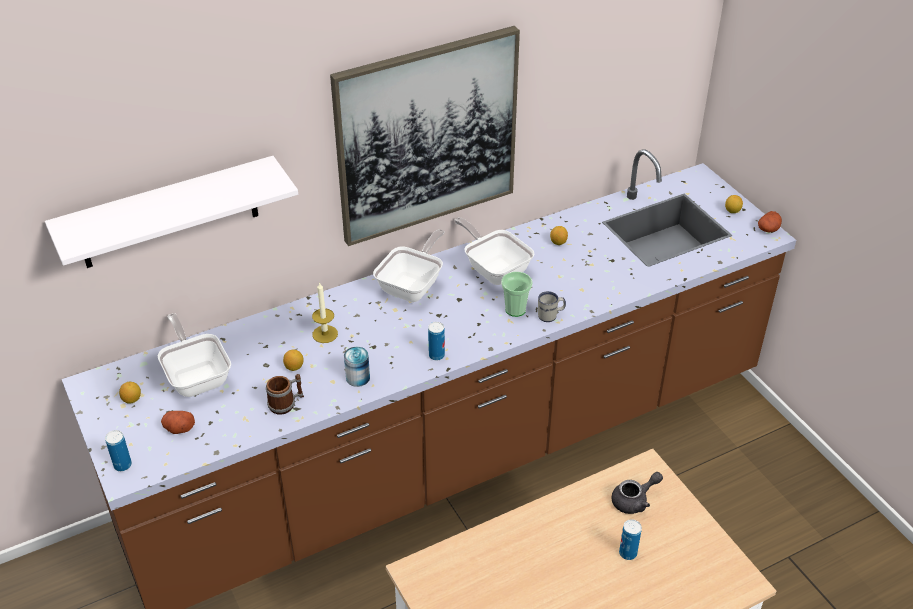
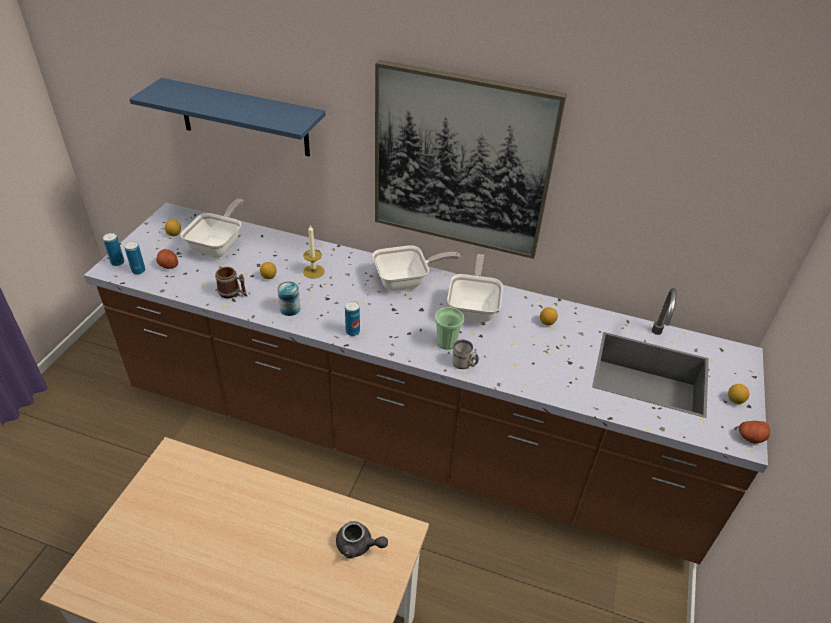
camera: 45 degrees right, 0 degrees up
(168, 213) = (244, 118): white shelf -> blue shelf
(628, 553) = (298, 577): can -> can (138, 271)

